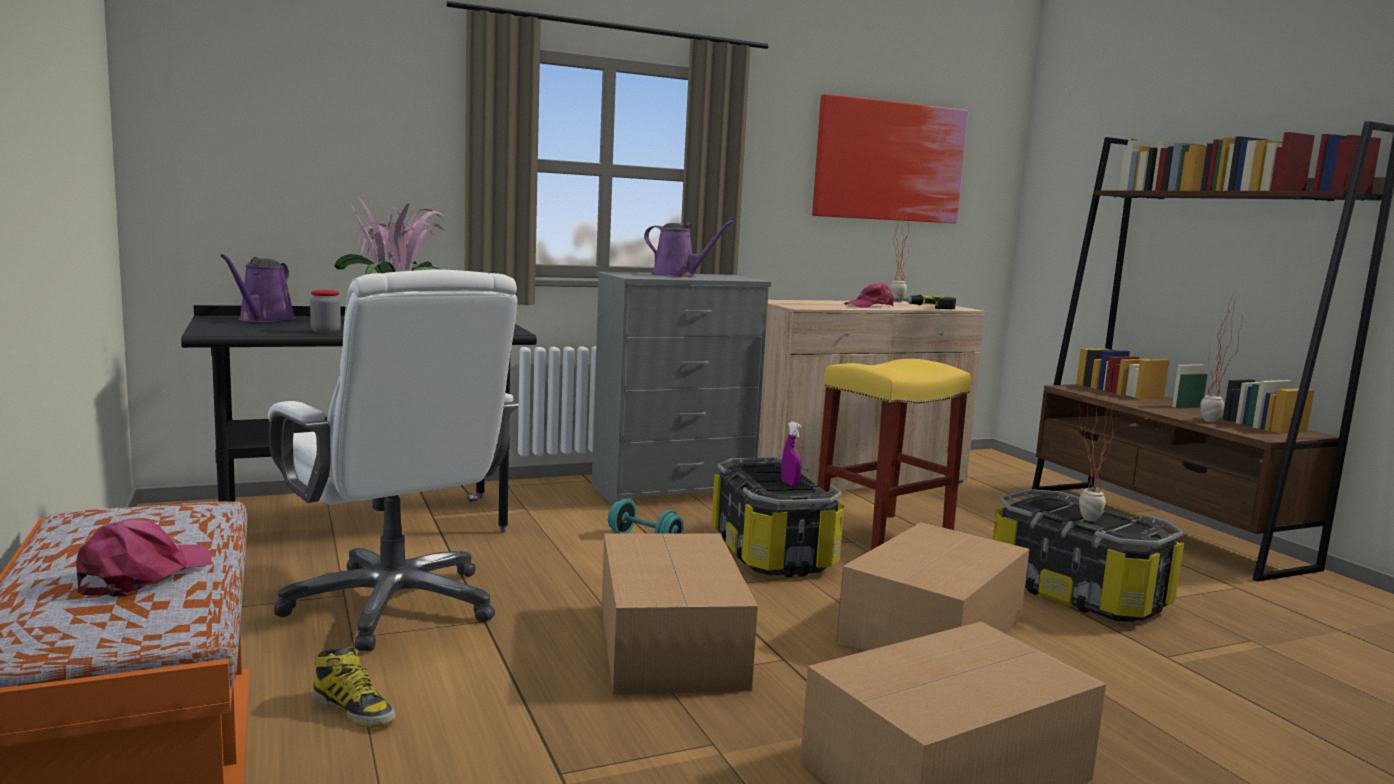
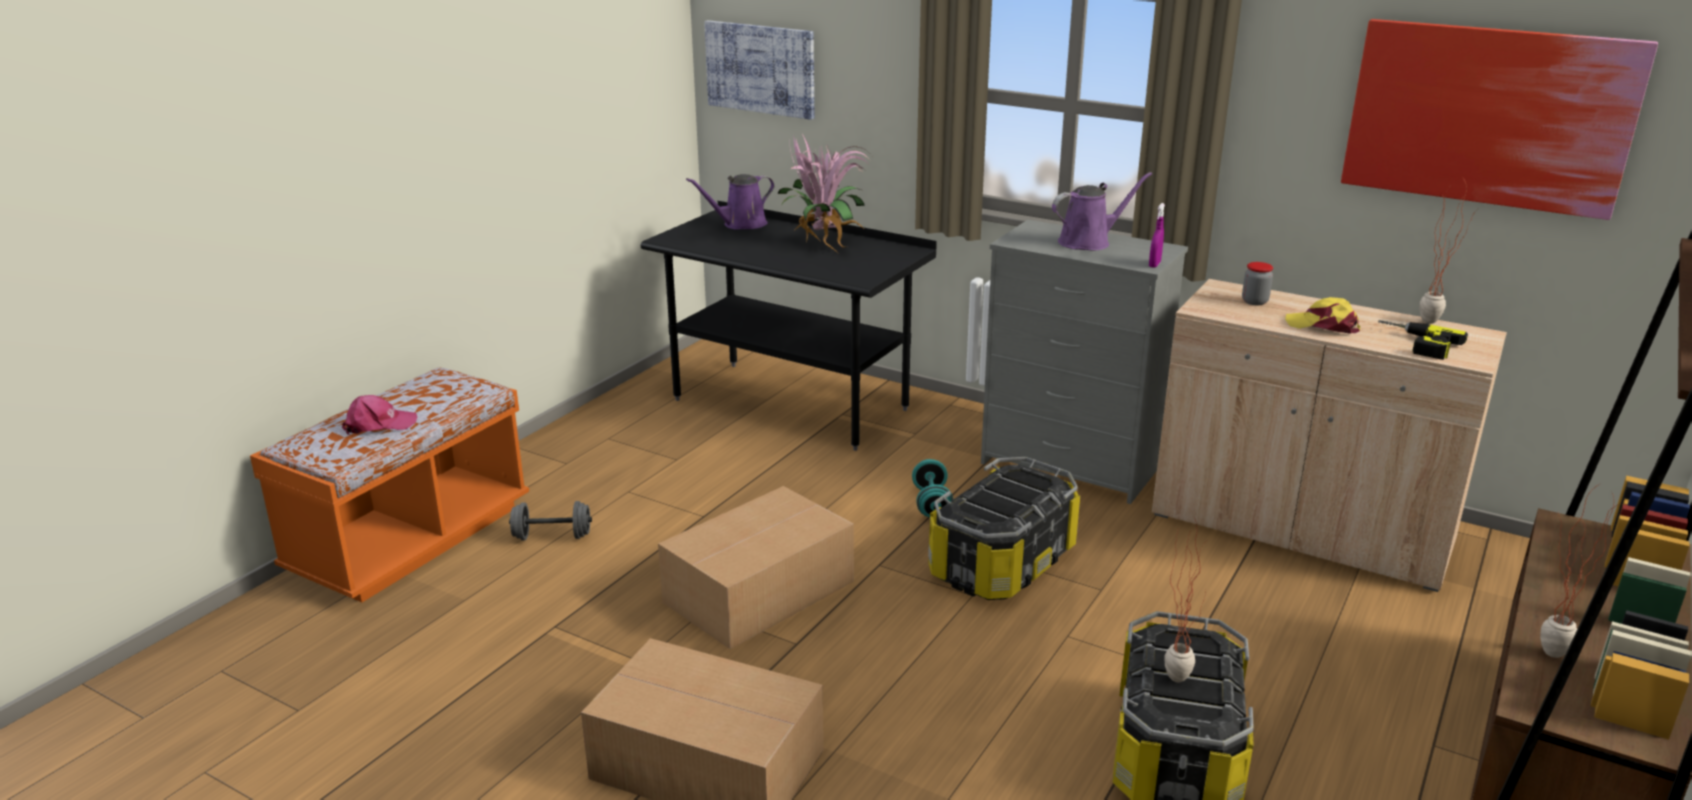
camera: 55 degrees right, 15 degrees up
(231, 145) = (760, 68): none -> picture
(325, 332) = (734, 252): jar -> jar (1254, 301)
(354, 709) = (552, 536): boot -> grey dumbbell
(394, 605) = (685, 479): white office chair -> none
(678, 275) = (1088, 242): purple watering can -> purple watering can turned 105 degrees counterclockwise
(790, 484) = (1007, 504): purple spray bottle -> purple spray bottle (1154, 264)
(870, 306) = (1323, 326): pink cap -> yellow cap
(883, 534) = (1153, 599): yellow stool -> none
(935, 629) = (952, 693): cardboard box -> none

